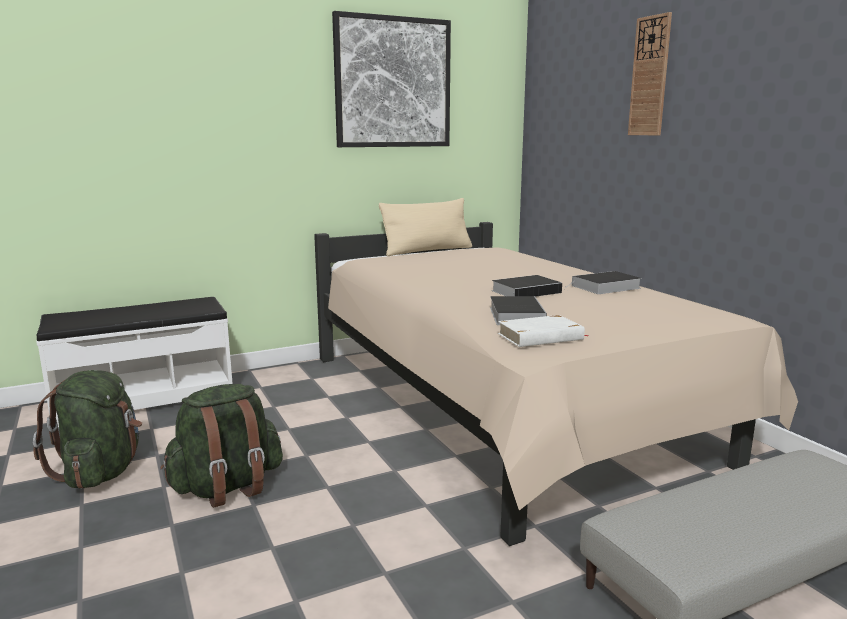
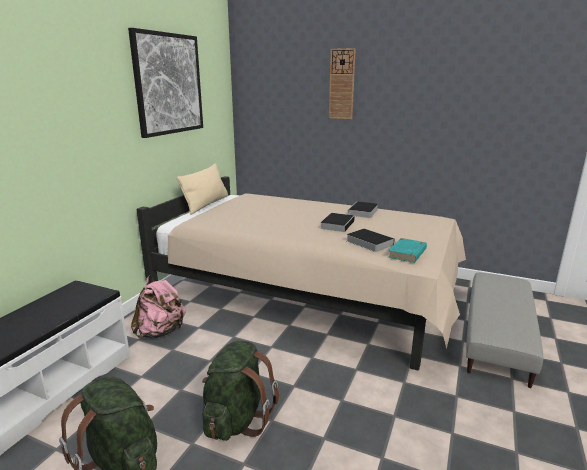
camera: 40 degrees left, 5 degrees up
(289, 388) = (161, 332): none -> pink backpack
(540, 337) = (407, 253): white book -> turquoise book

